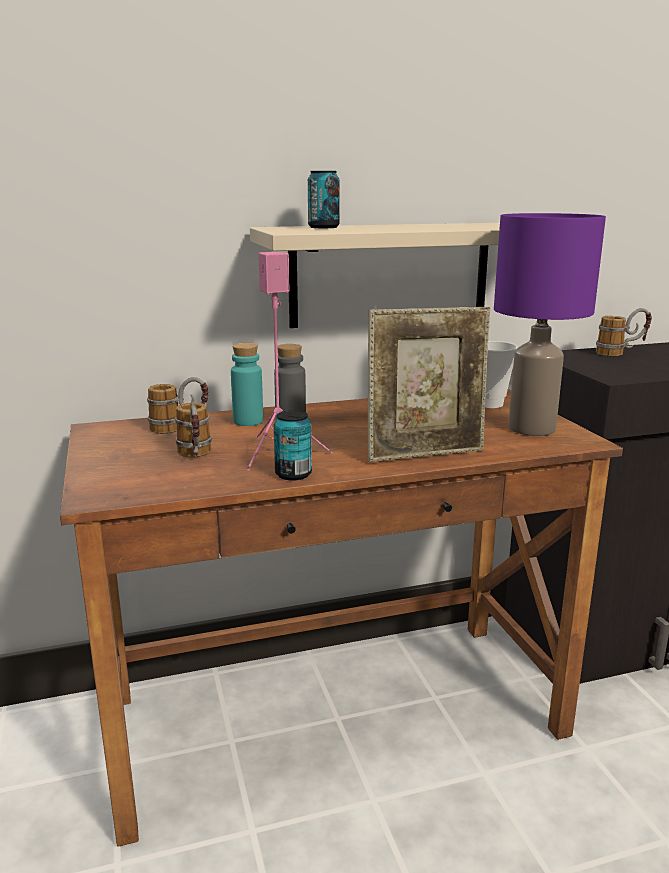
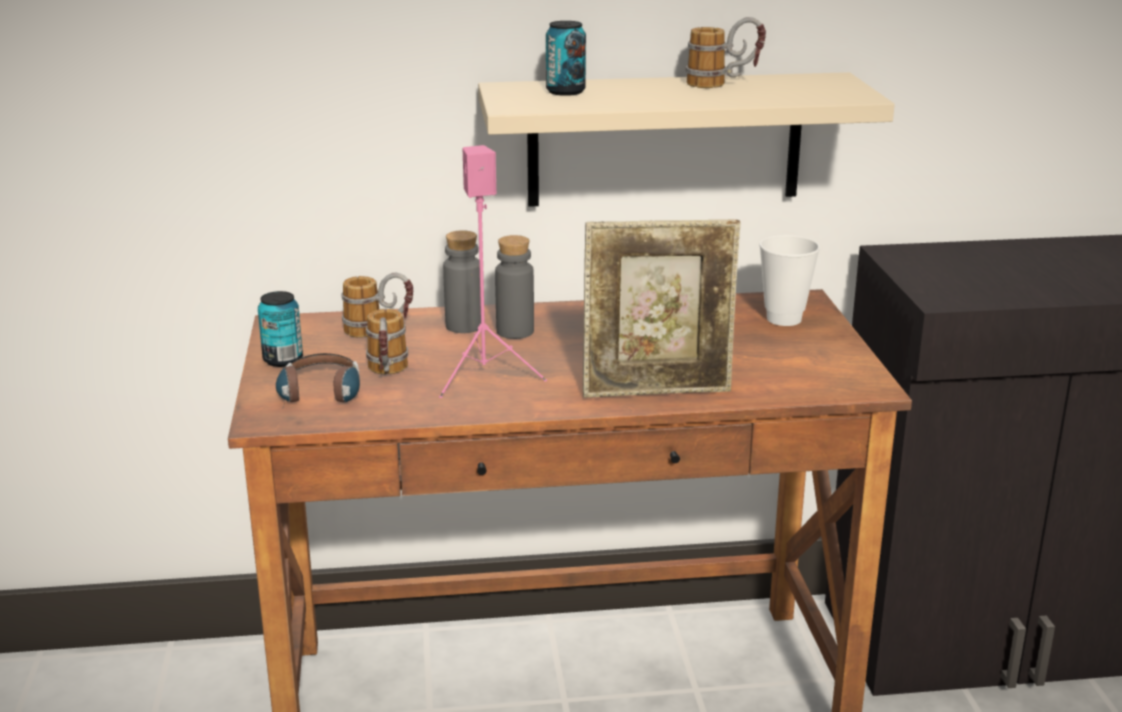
camera: 10 degrees right, 5 degrees up
(140, 477) = (319, 398): none -> headphones
(248, 421) = (464, 326): turquoise bottle -> grey bottle
(293, 474) = (490, 407): can -> can (283, 360)
(533, 429) = (815, 363): purple table lamp -> none
(621, 353) = (989, 255): mug -> mug (723, 84)

